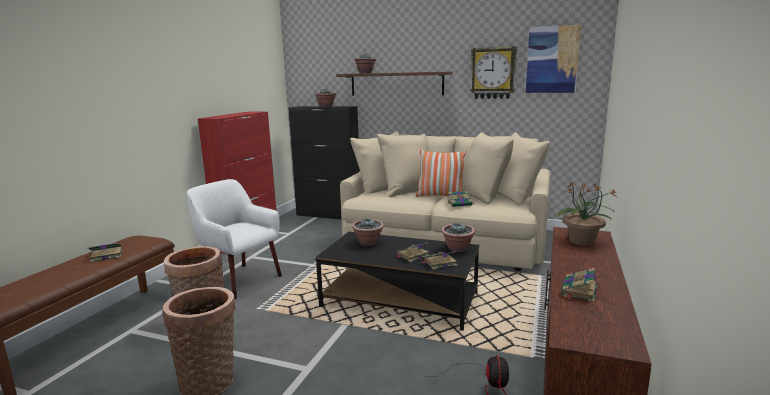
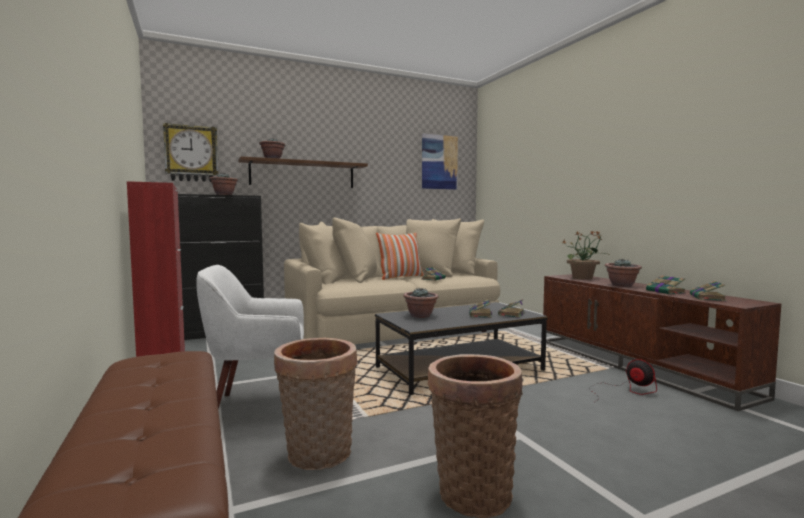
camera: 45 degrees left, 10 degrees down
(105, 256) = (165, 382): book -> book (707, 298)
(457, 249) = (493, 306): potted plant -> potted plant (622, 285)
(493, 73) = (395, 170): wall clock -> wall clock (191, 153)

